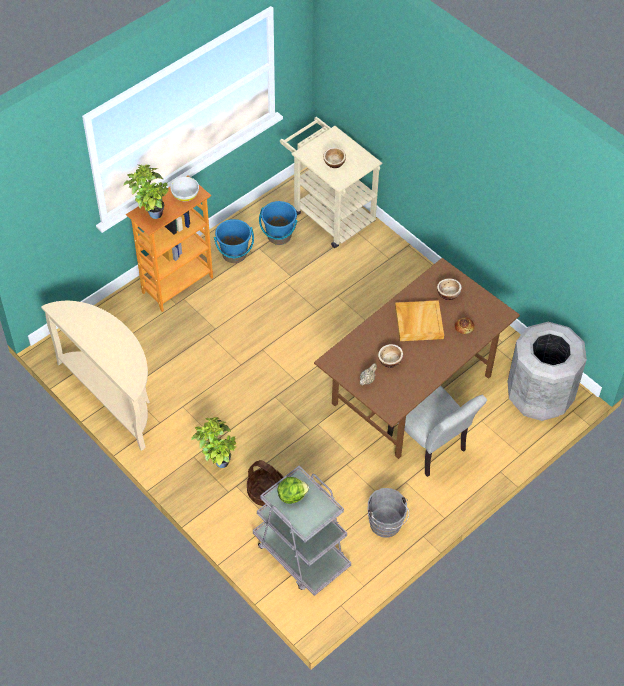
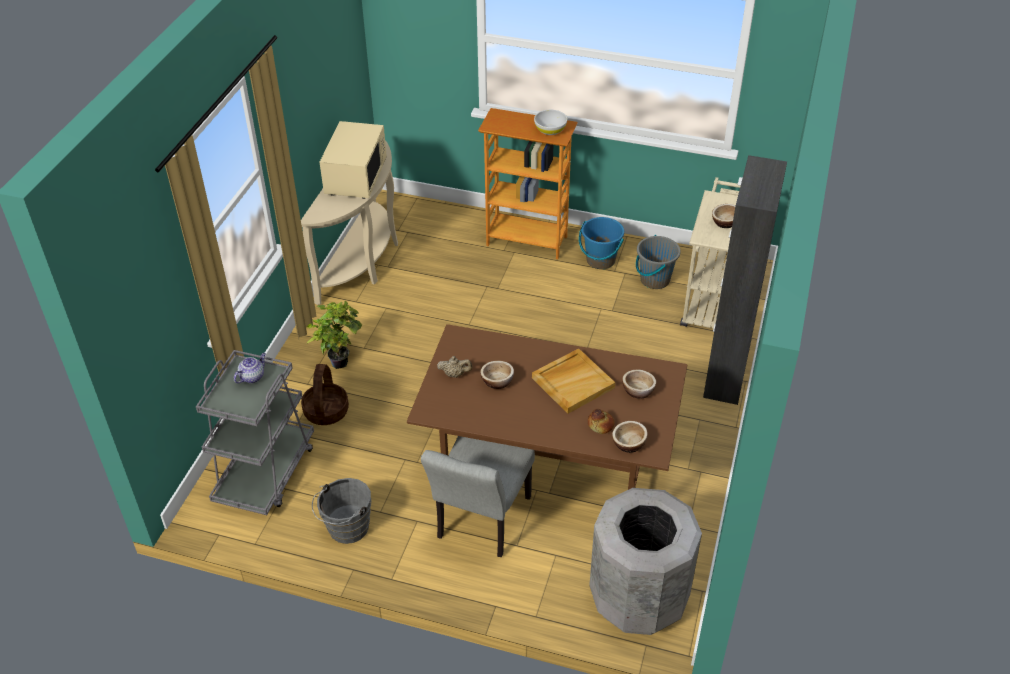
camera: 60 degrees right, 10 degrees down
(105, 340) = (355, 177): none -> beige microwave
(151, 213) = (506, 121): potted plant -> none
(279, 236) = (654, 280): blue bucket -> grey bucket
(292, 495) = (252, 376): lettuce -> teapot
(395, 251) = (726, 374): none -> black cabinet
(488, 322) = (629, 444): none -> bowl

